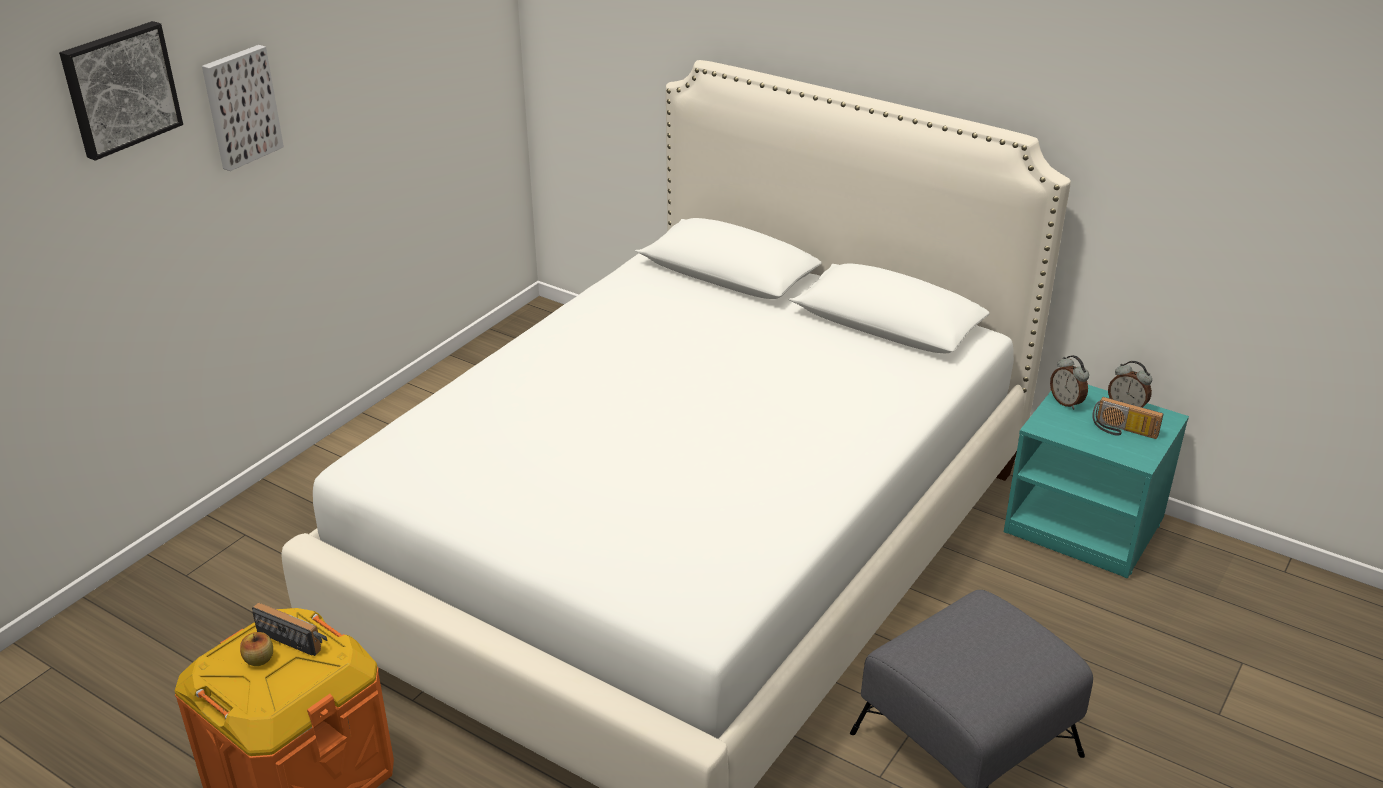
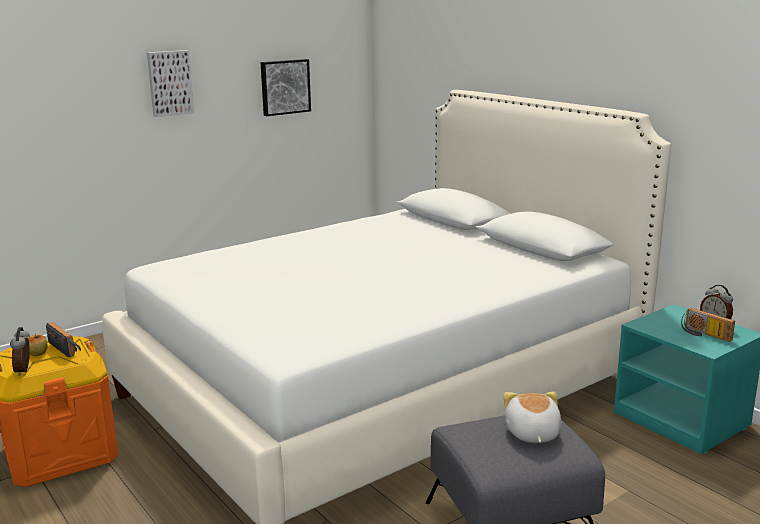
camera: 20 degrees right, 15 degrees down
(119, 88) = (91, 51): picture -> picture (284, 87)
(997, 641) = (531, 434): none -> plush toy
(1066, 402) = (668, 316): alarm clock -> alarm clock (25, 370)

